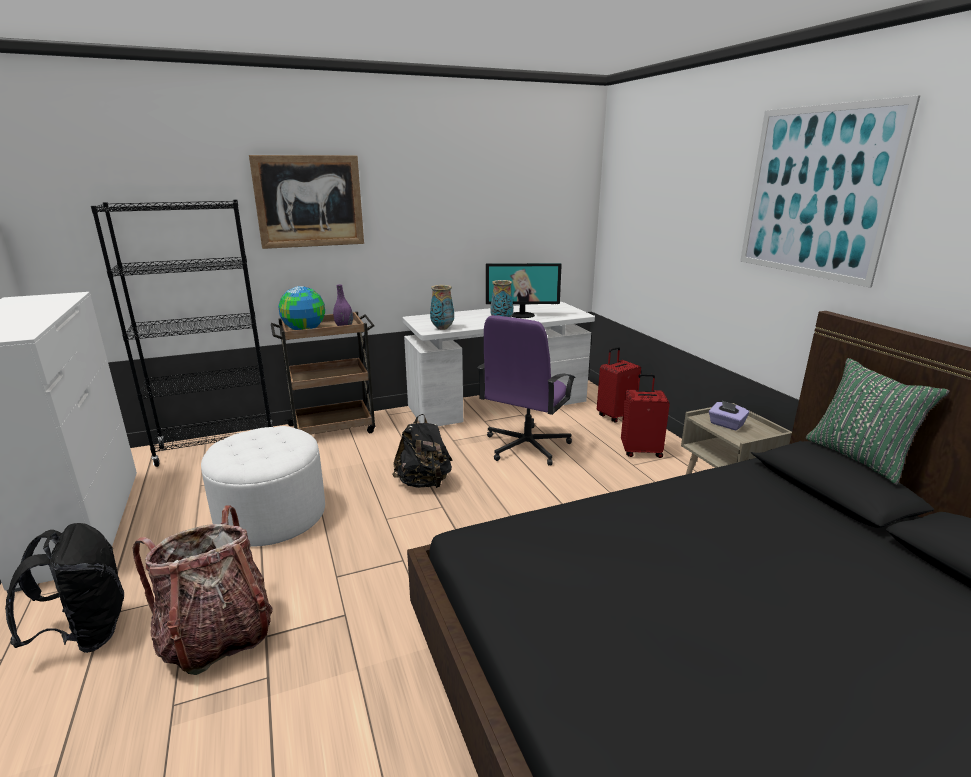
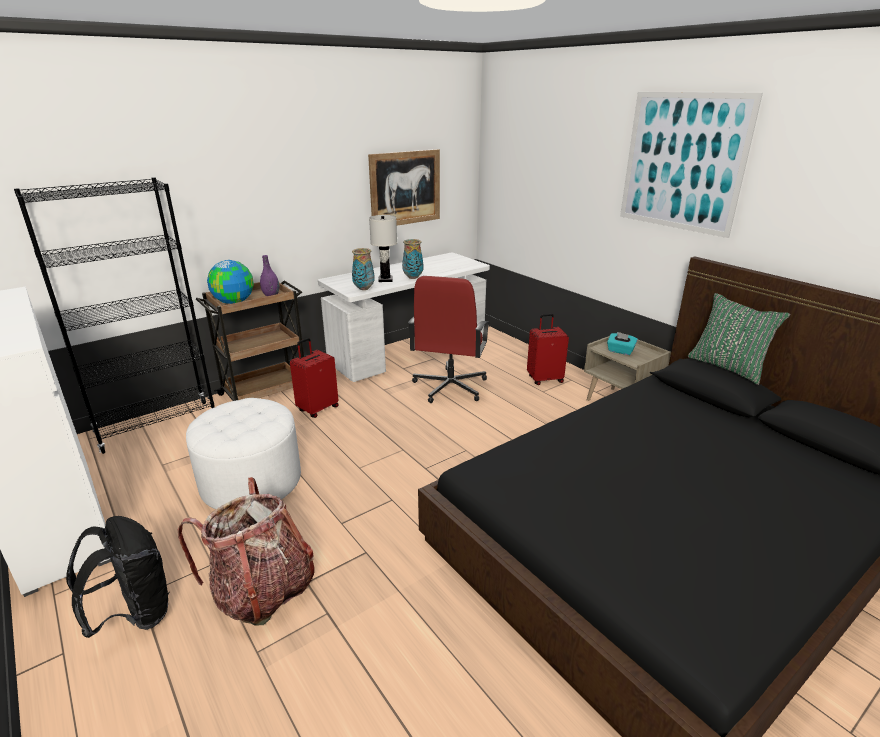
camera: 15 degrees left, 5 degrees up
(309, 201) = (224, 174): picture -> picture (405, 188)
(424, 483) = (377, 431): black backpack -> none
(471, 321) = (385, 279): none -> white table lamp
(522, 315) = (427, 269): monitor -> none
(525, 446) = (449, 387): purple office chair -> red office chair
(615, 416) = (512, 350): red suitcase -> red suitcase (317, 409)
(726, 425) = (620, 351): purple tissue box -> turquoise tissue box

